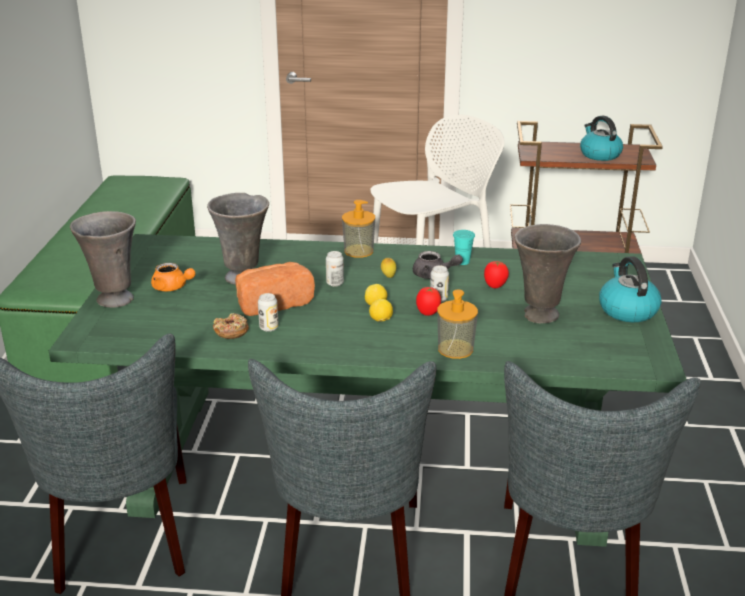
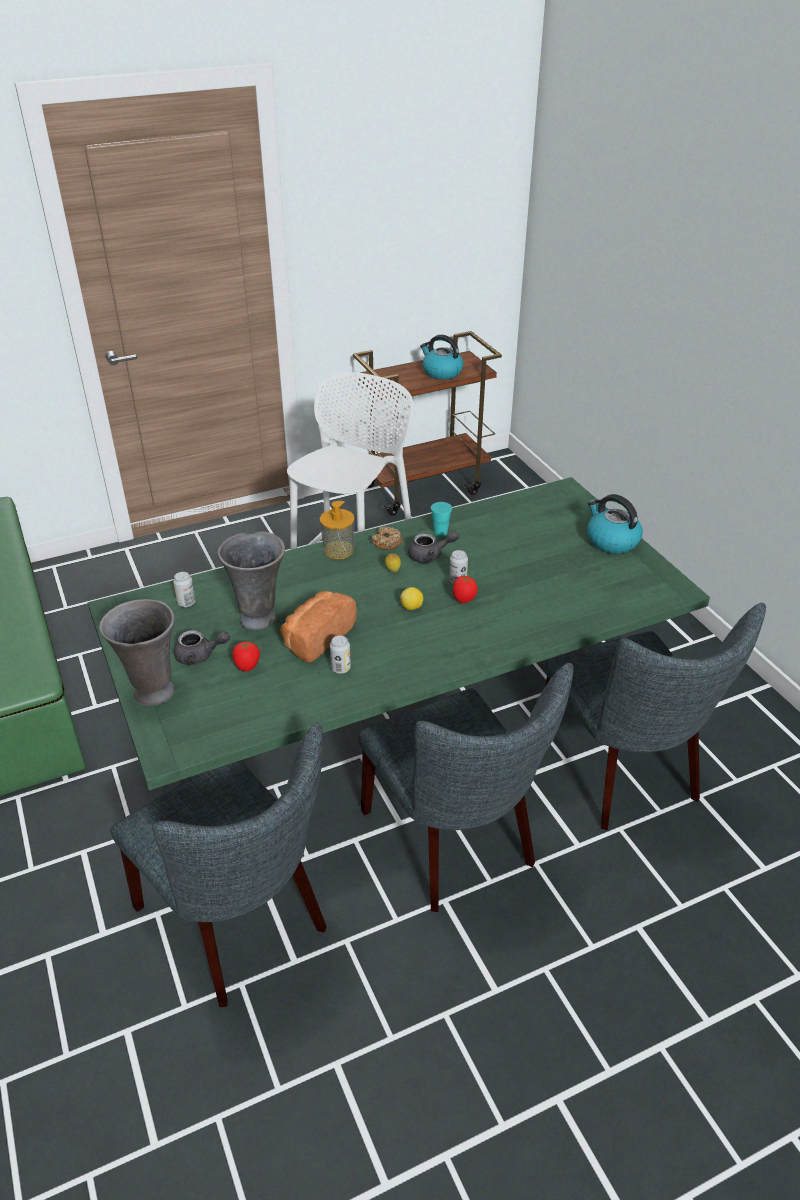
camera: 30 degrees left, 10 degrees up
(172, 288) = (200, 656): orange teapot -> grey teapot
(231, 331) = (310, 686): donut -> donut (387, 543)
(335, 283) = (352, 595): can -> can (186, 603)
(381, 320) = (432, 623): lemon -> none
(455, 349) = (520, 630): soap dispenser -> none
(495, 286) = (491, 551): tomato -> tomato (247, 667)
(539, 316) = (553, 570): grey vase -> none

